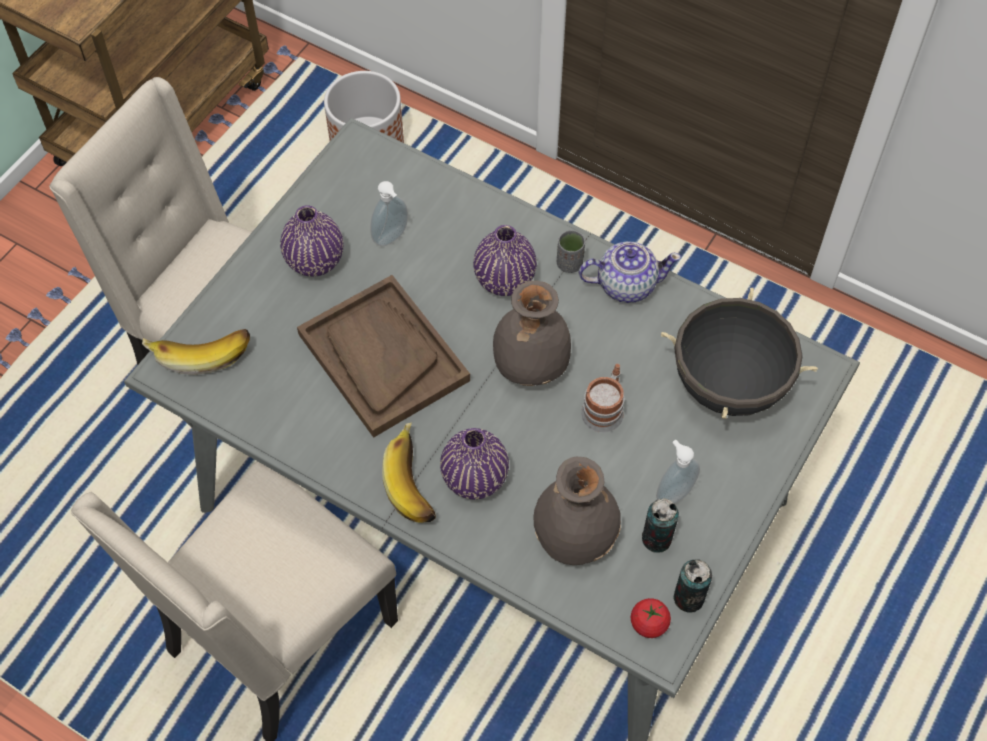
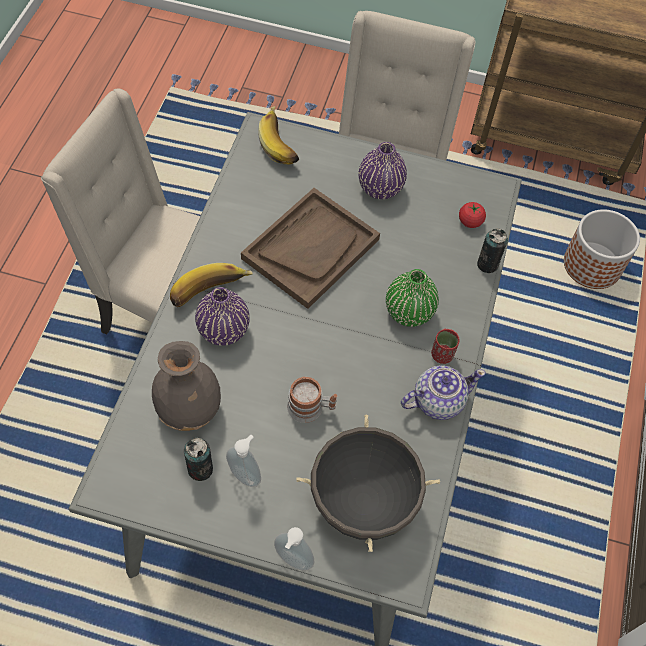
camera: 70 degrees right, 0 degrees up
(392, 238) = (418, 230): soap dispenser -> soap dispenser (292, 561)
(504, 279) = (409, 312): purple vase -> green vase
(529, 365) = (334, 346): grey vase -> none
(569, 263) = (442, 355): grey cup -> red cup
(625, 284) = (437, 401): teapot -> teapot turned 90 degrees counterclockwise
(649, 624) = (124, 477): tomato -> tomato (470, 221)
(688, 598) = (152, 503): can -> can (487, 264)

